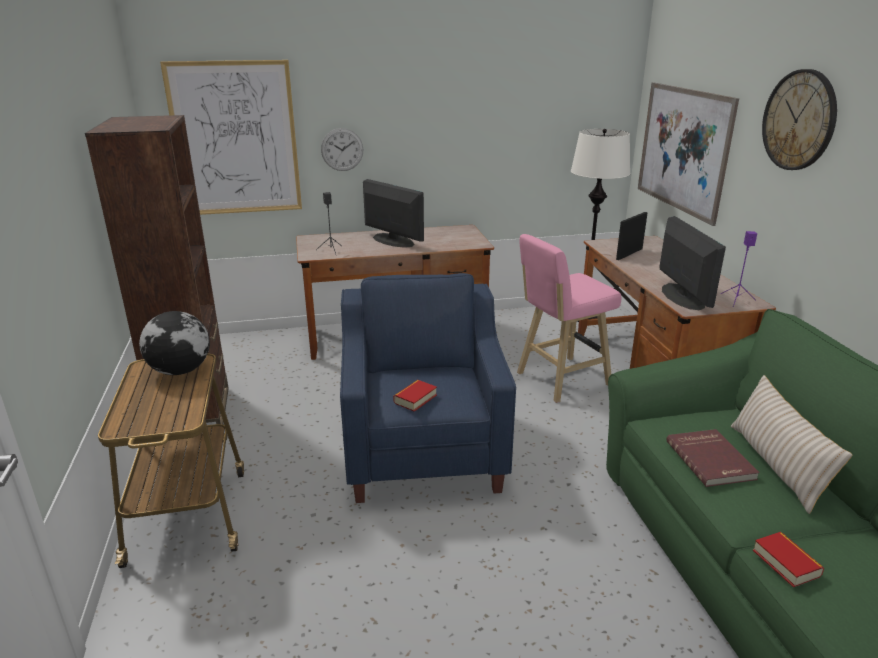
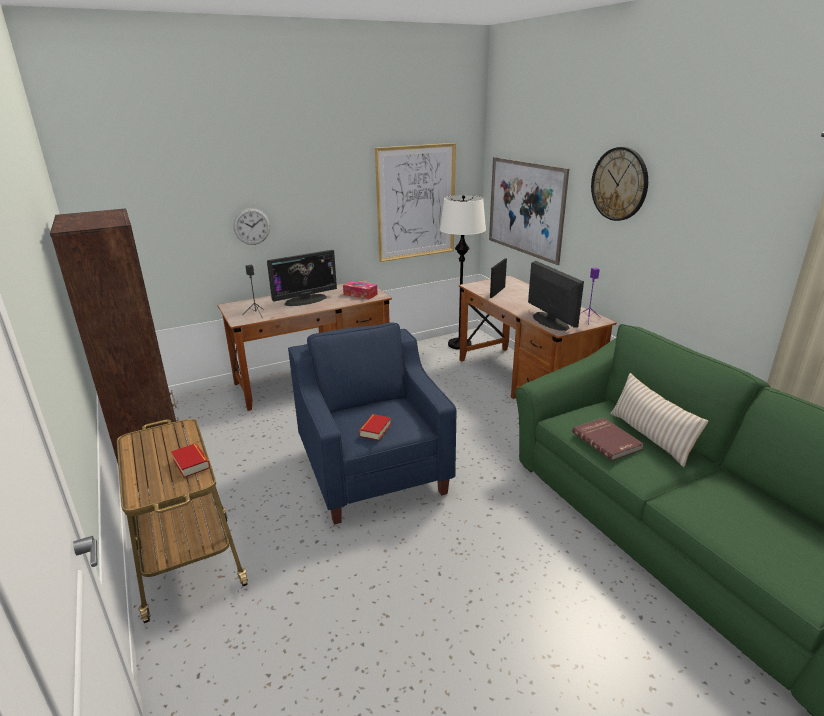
camera: 15 degrees left, 0 degrees up
(181, 370) = (170, 437): globe -> none
(236, 139) = (155, 224): picture -> picture (416, 202)
(393, 241) = (305, 300): monitor -> monitor turned 120 degrees clockwise
(458, 240) = (360, 294): none -> tissue box
(559, 380) = (458, 398): pink stool -> none
(786, 563) = (683, 504): book -> book (191, 463)

